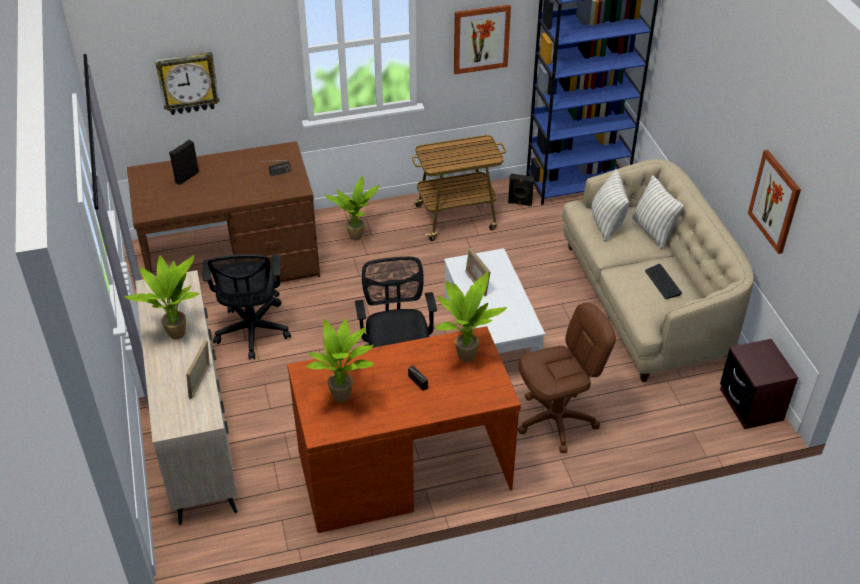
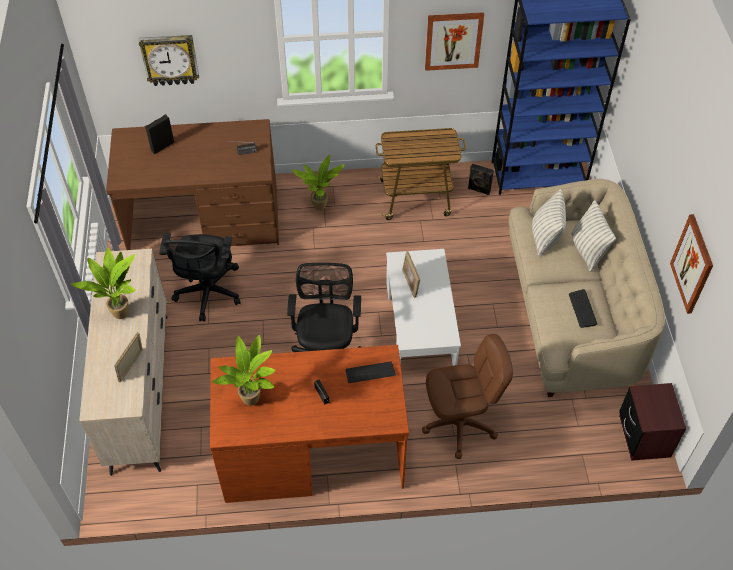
camera: 10 degrees right, 10 degrees up
(464, 355) = (370, 373): potted plant -> keyboard

